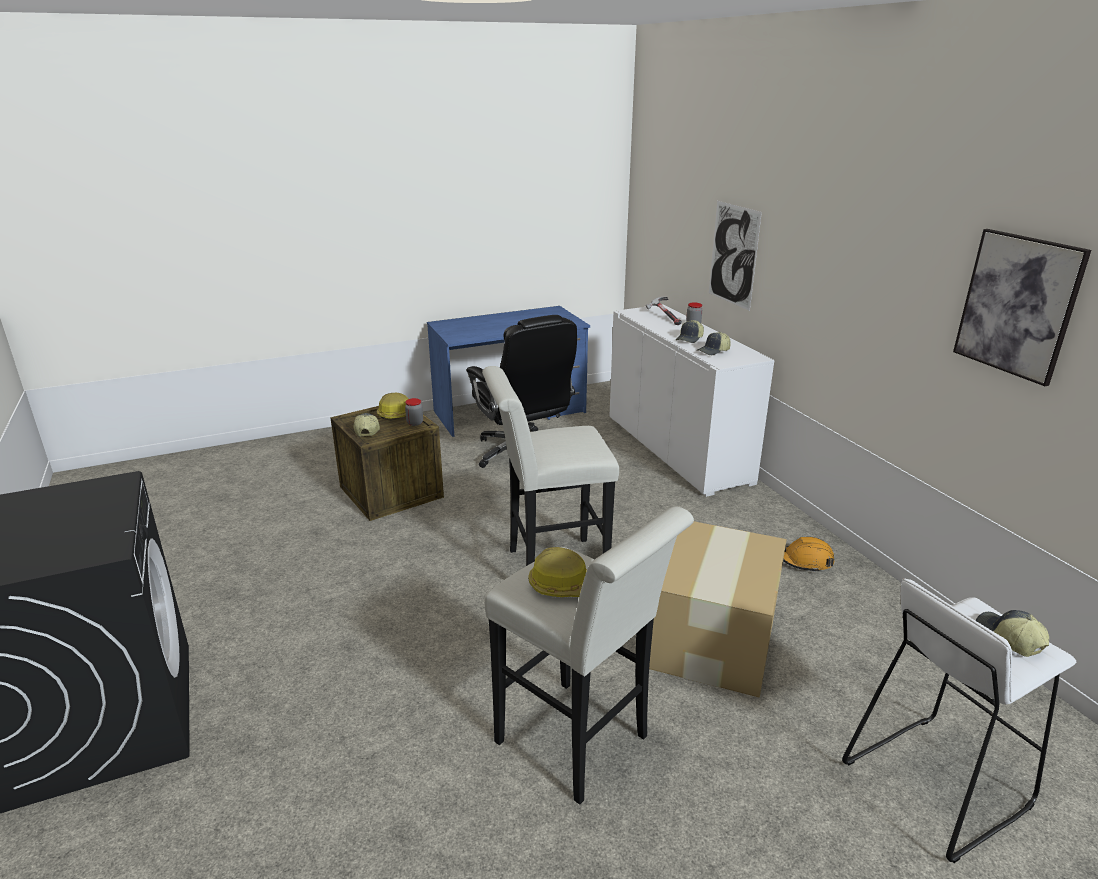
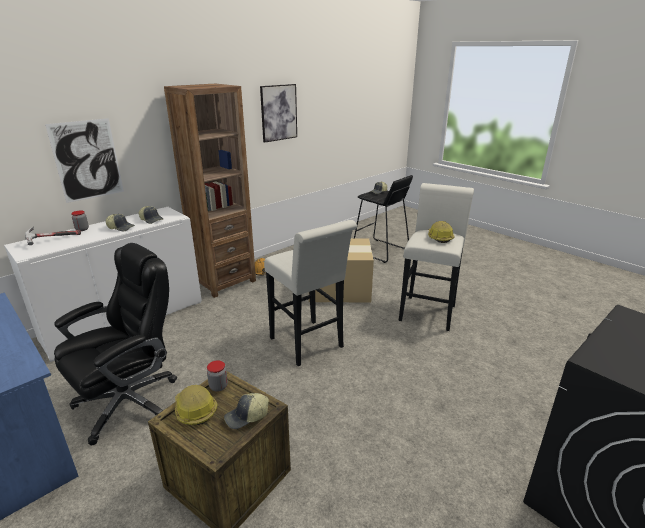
camera: 110 degrees left, 0 degrees up
(769, 520) = (224, 282): none -> brown bookcase
(934, 783) = (380, 251): white stool -> black stool

